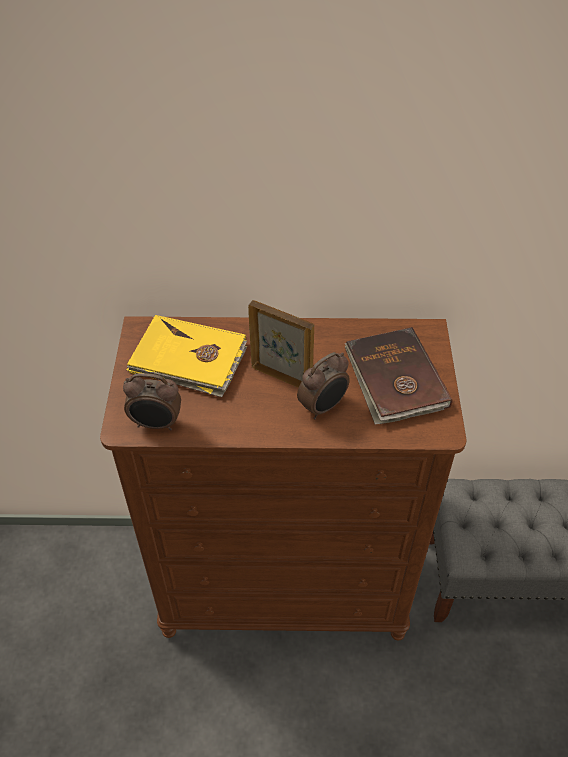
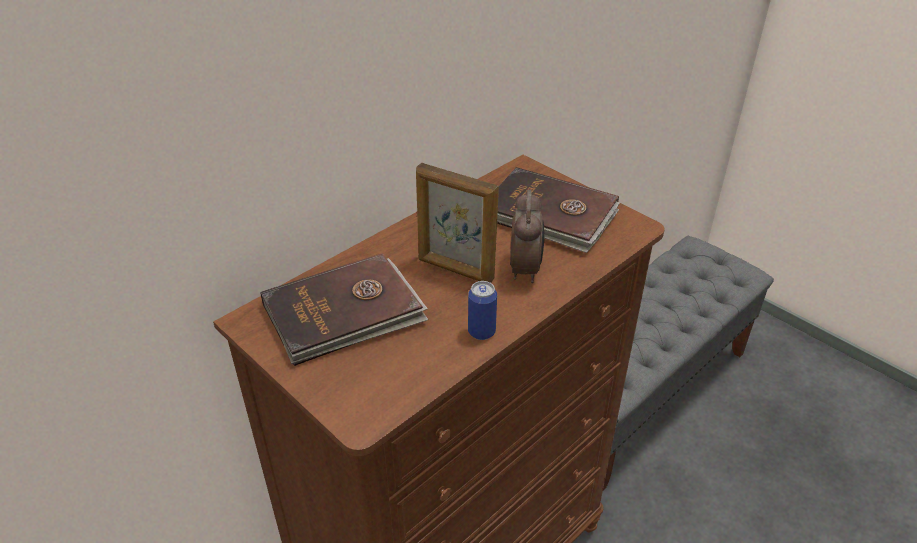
camera: 45 degrees left, 10 degrees down
(156, 424) = (393, 389): alarm clock -> none
(189, 359) = (344, 313): yellow book -> brown book
(243, 427) = (481, 332): none -> can
(282, 376) = (455, 270): picture frame -> picture frame turned 135 degrees counterclockwise

